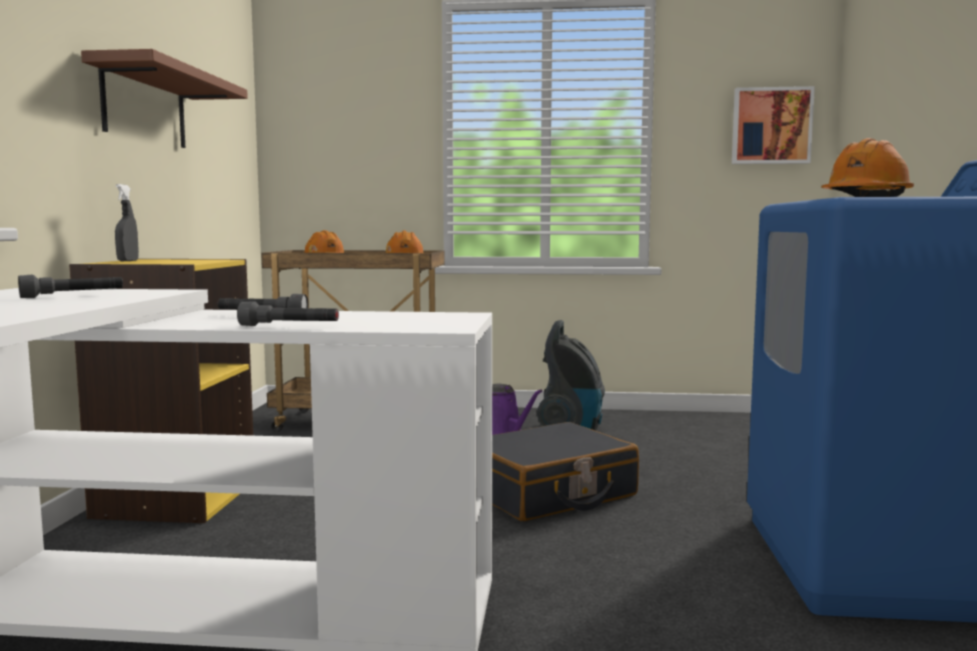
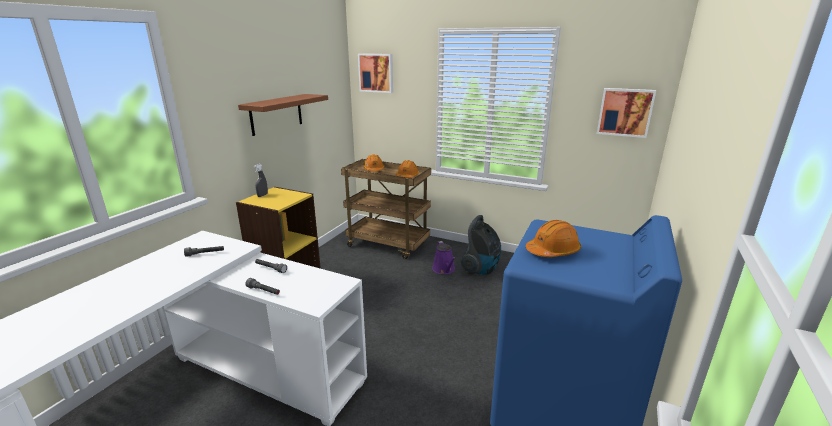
camera: 20 degrees right, 15 degrees up
(315, 85) = (376, 73): none -> picture
(549, 493) = (437, 317): black suitcase -> none

